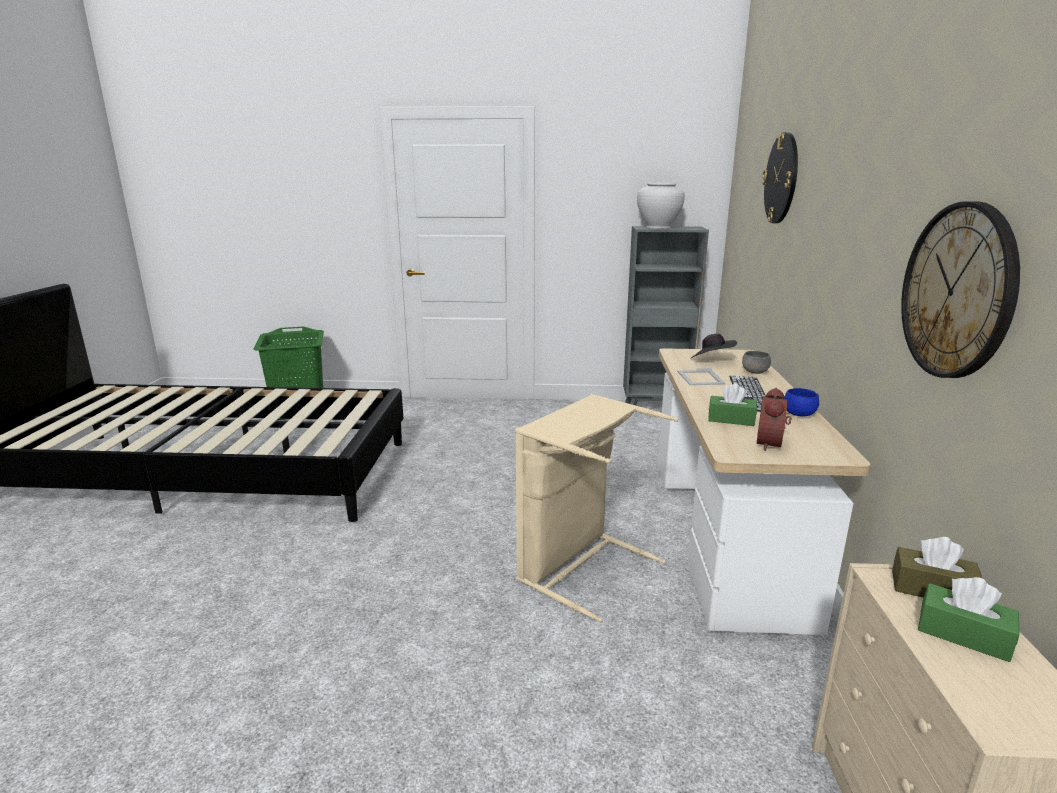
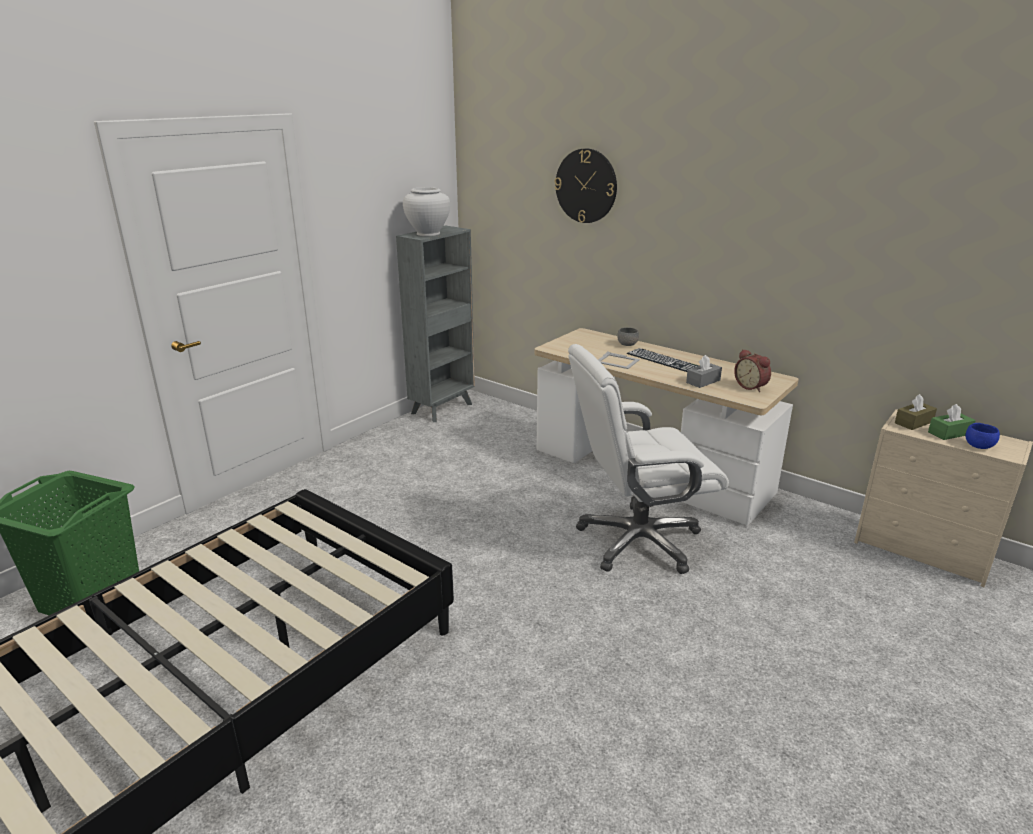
camera: 55 degrees left, 5 degrees up
(579, 566) = (637, 541): beige laundry basket -> white office chair
(712, 360) = (586, 345): black hat -> none
(731, 419) = (703, 381): green tissue box -> grey tissue box
(799, 414) = (713, 363): blue bowl -> blue bowl (978, 446)
(957, 291) = (859, 268): wall clock -> none

